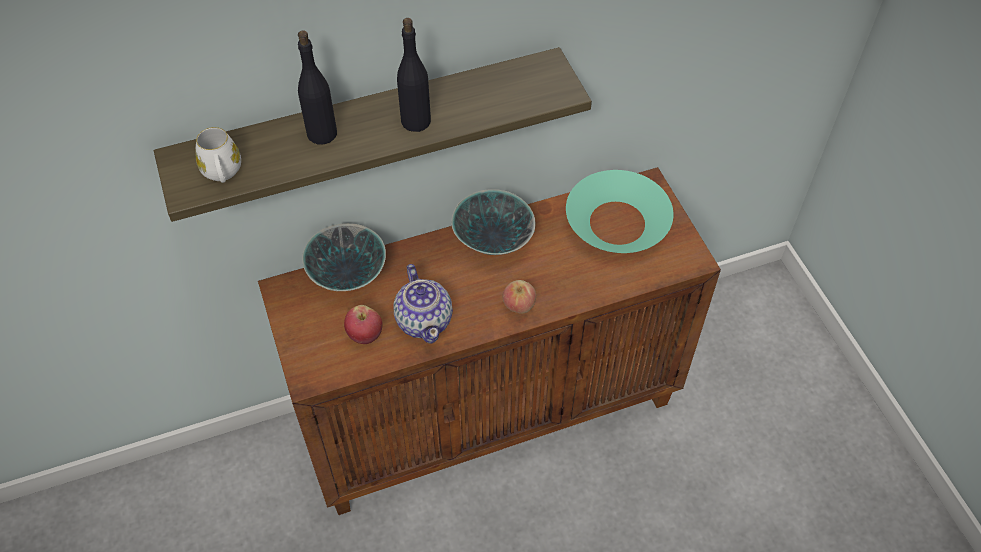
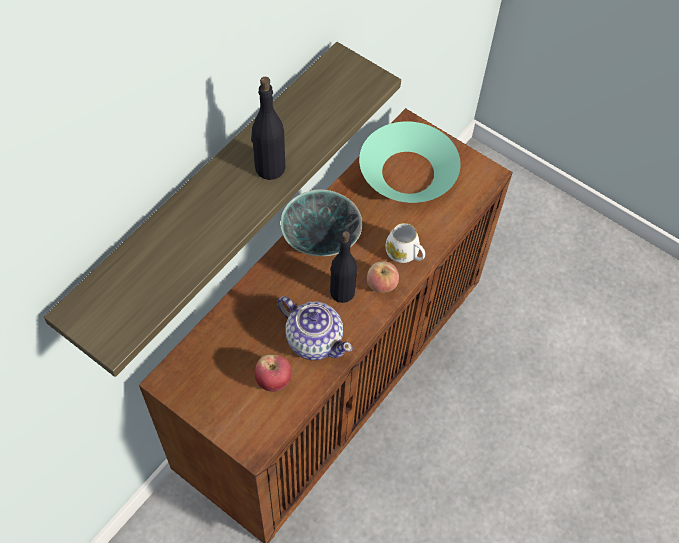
camera: 35 degrees left, 5 degrees up
(222, 173) = (133, 305): white mug -> white mug (405, 254)
(322, 133) = (195, 220): black bottle -> black bottle (342, 292)
(348, 277) = (219, 337): bowl -> none

